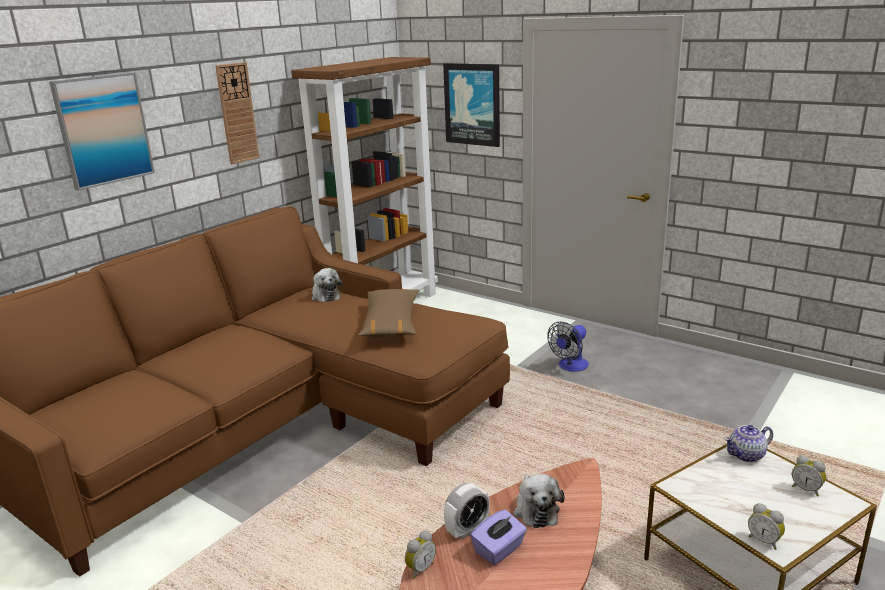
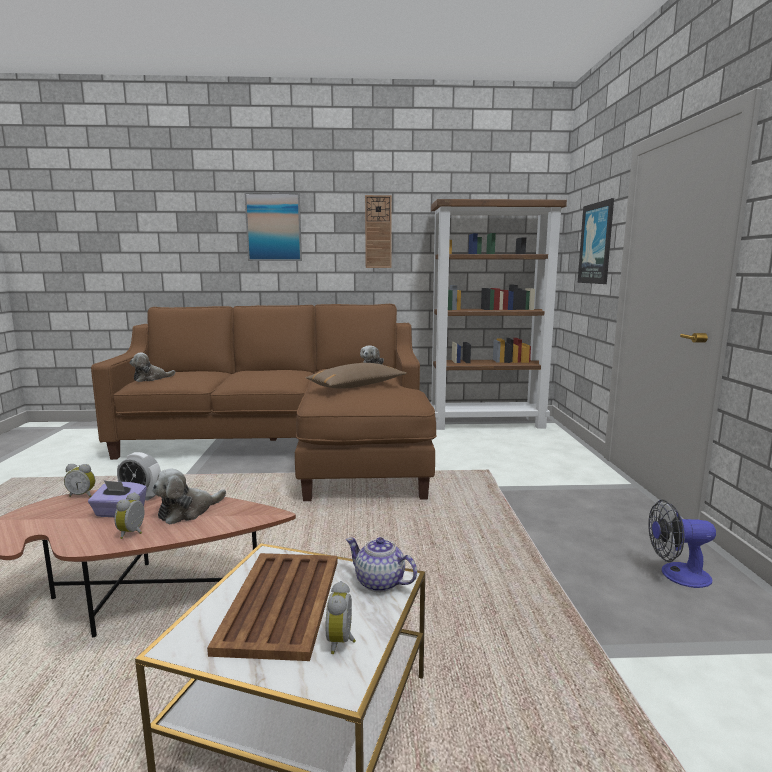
camera: 50 degrees right, 10 degrees down
(93, 426) = (151, 379): none -> plush toy
(570, 366) = (542, 506): fan -> fan (677, 575)
(748, 497) = (282, 602): none -> brown tray
(764, 540) = (194, 631): alarm clock -> alarm clock (133, 533)

